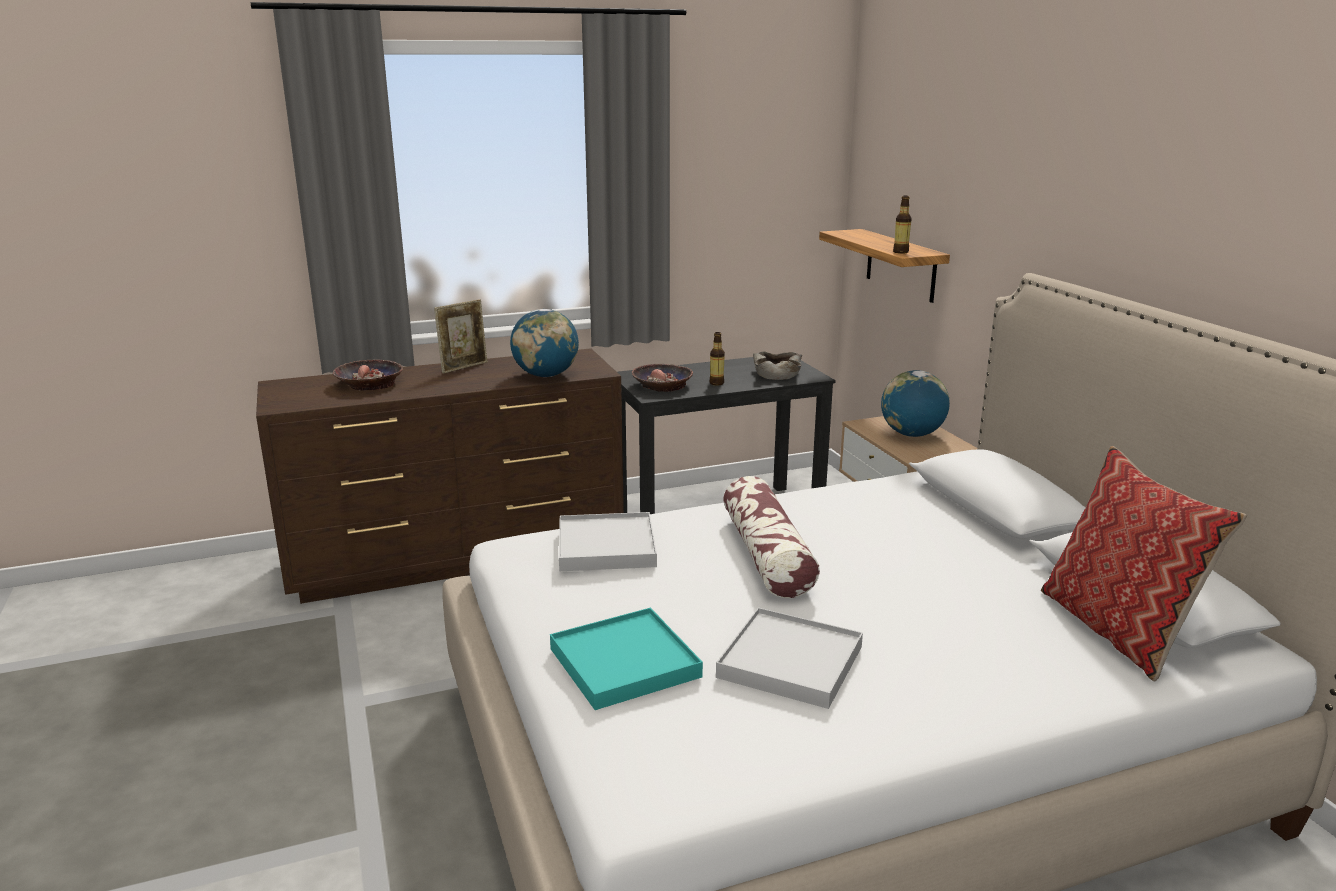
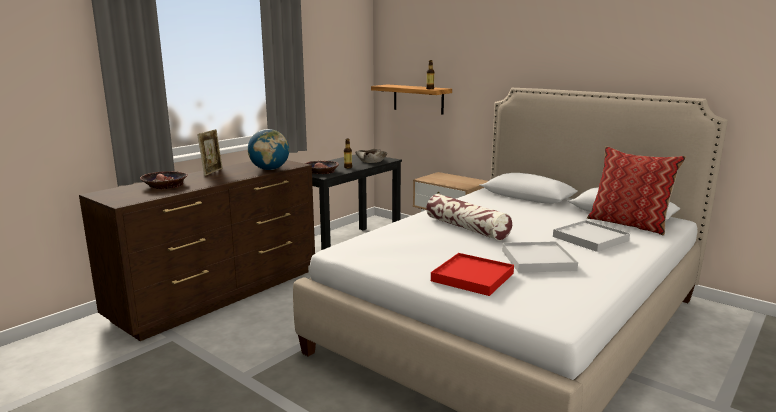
camera: 30 degrees left, 5 degrees down
(606, 547) = (391, 239): white tray -> white tray (590, 239)
(624, 663) = (472, 277): turquoise tray -> red tray
(912, 434) = (451, 179): globe -> none

